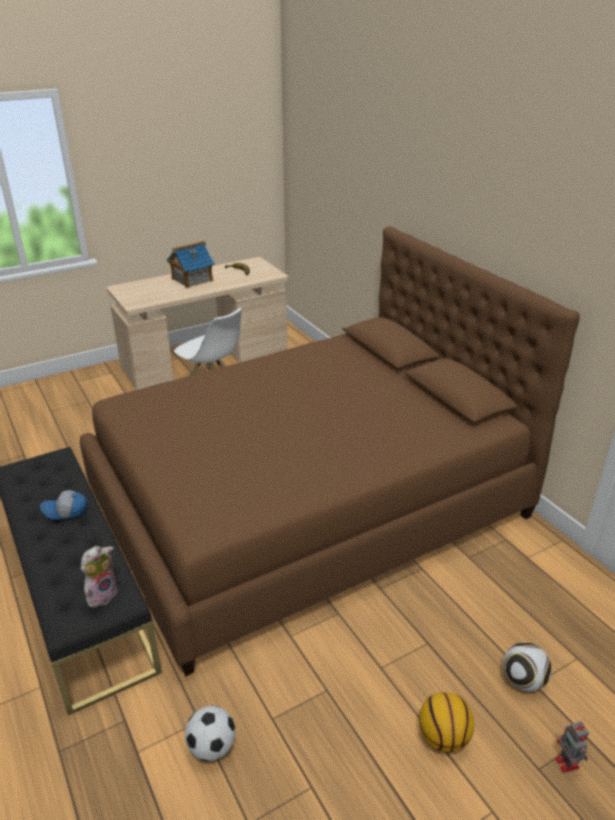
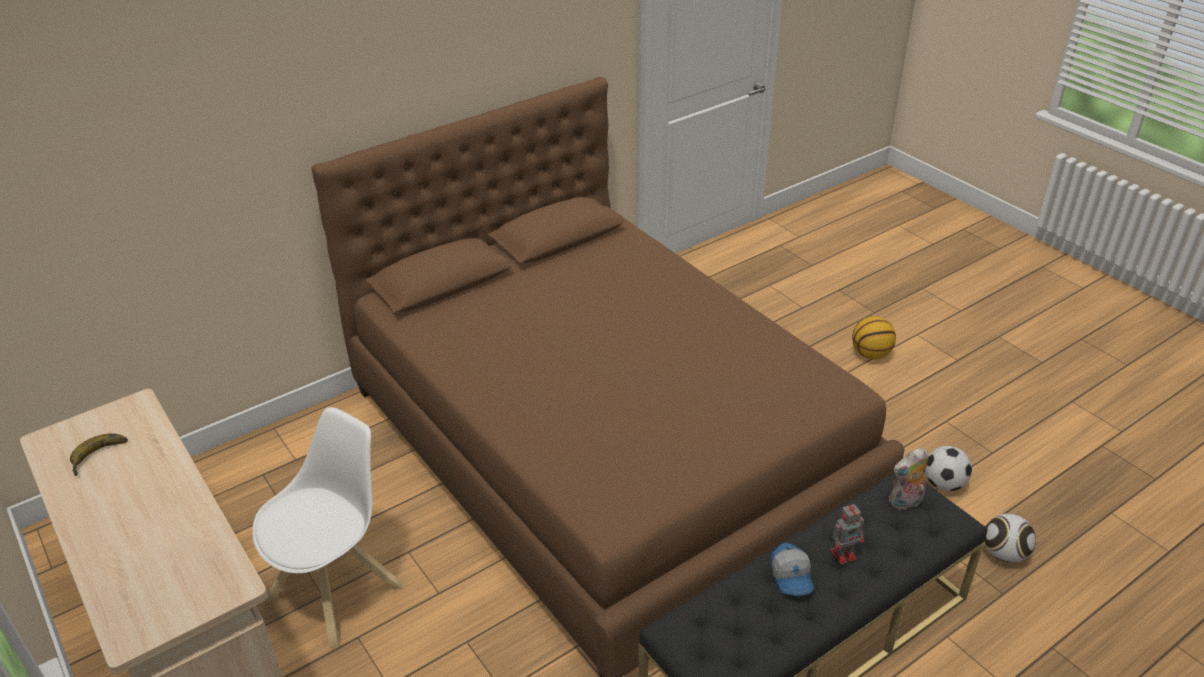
camera: 95 degrees left, 5 degrees up
(102, 594) = (905, 502): plush toy -> plush toy turned 60 degrees counterclockwise
(192, 280) = (121, 520): toy house -> none
(523, 681) = (802, 312): football -> football (1004, 554)
(567, 764) = (864, 300): toy robot -> toy robot (844, 554)

